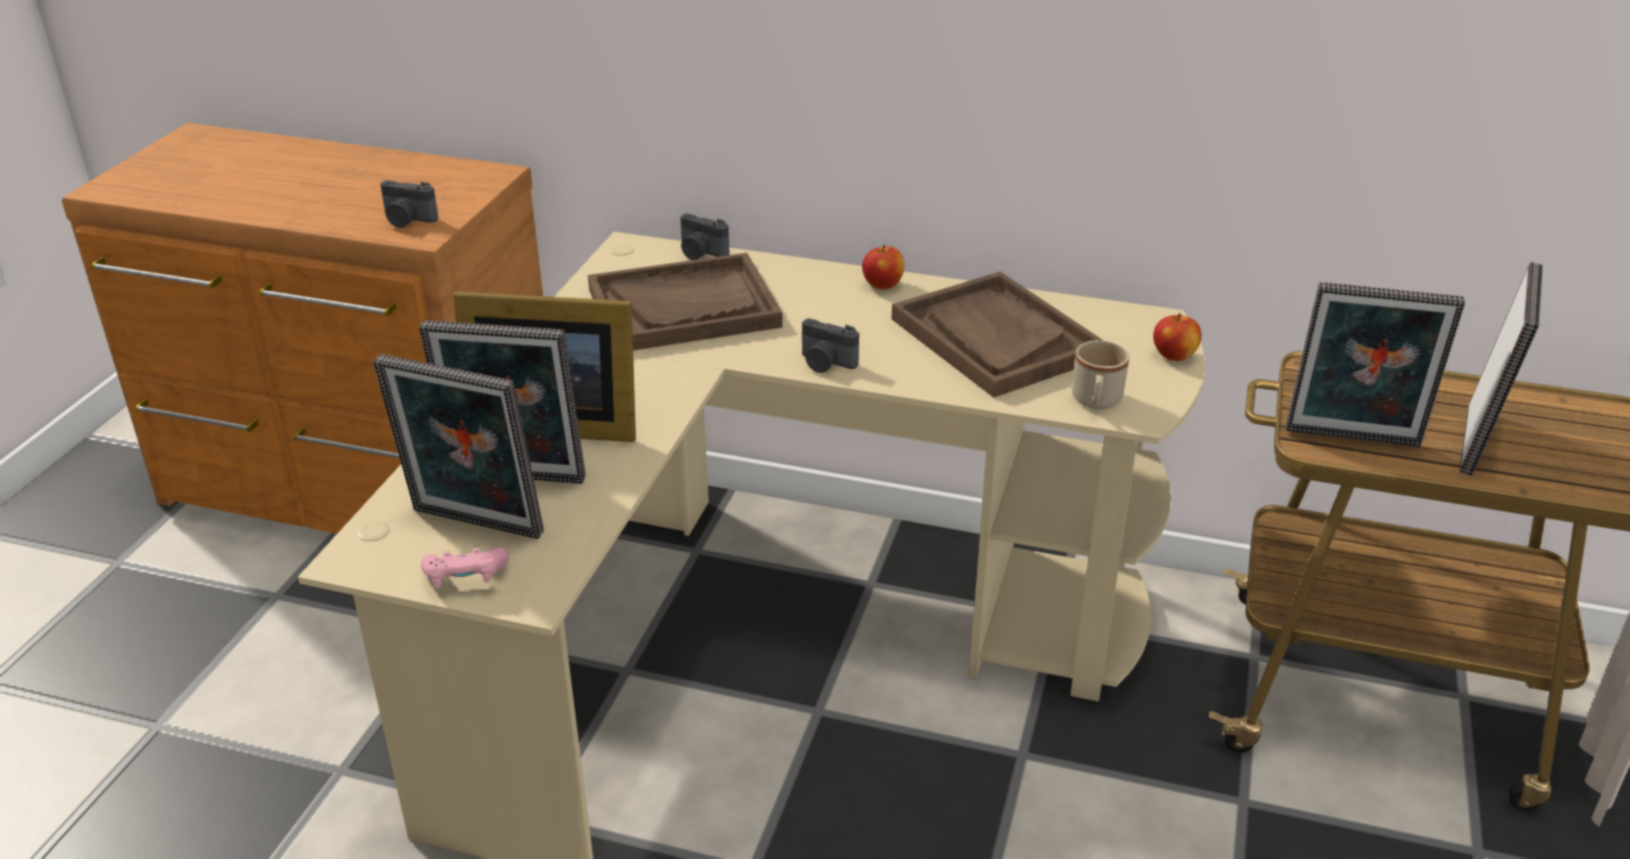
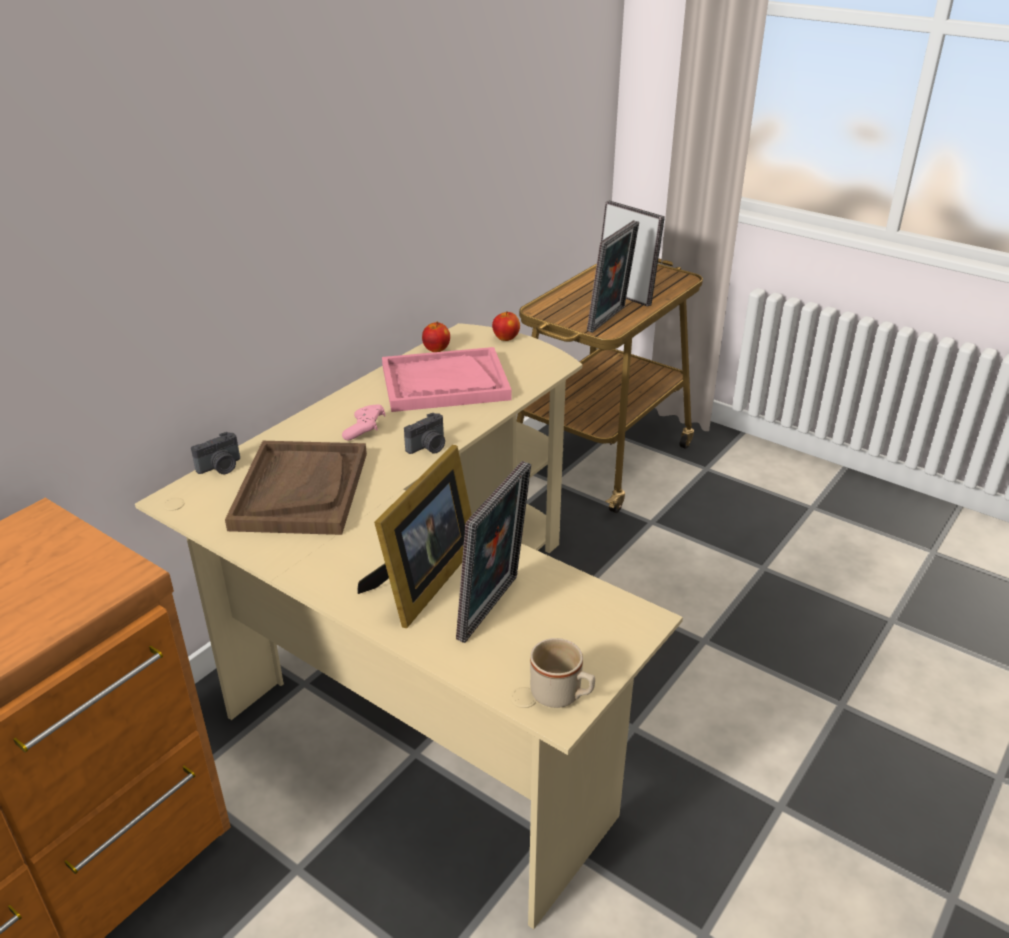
camera: 70 degrees left, 0 degrees up
(407, 220) = (82, 581): camera -> none
(466, 580) = (612, 651): pink game controller -> pink game controller (365, 430)
(473, 526) = (545, 639): picture frame -> none
(882, 285) = (343, 405): apple -> apple (436, 349)
(995, 338) = (444, 383): brown tray -> pink tray
(1096, 402) = (537, 371): beige mug -> beige mug (562, 695)

